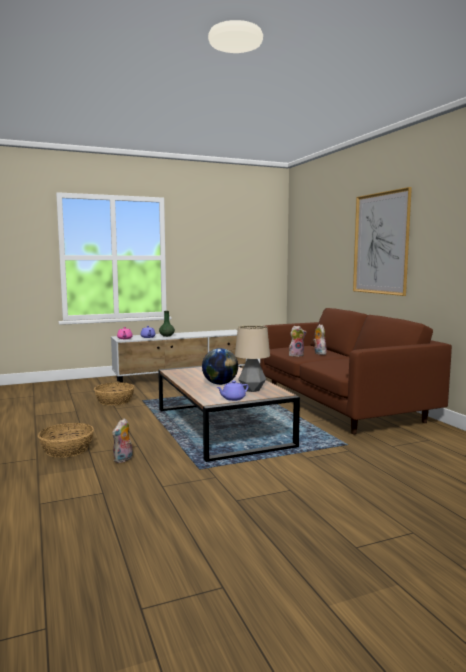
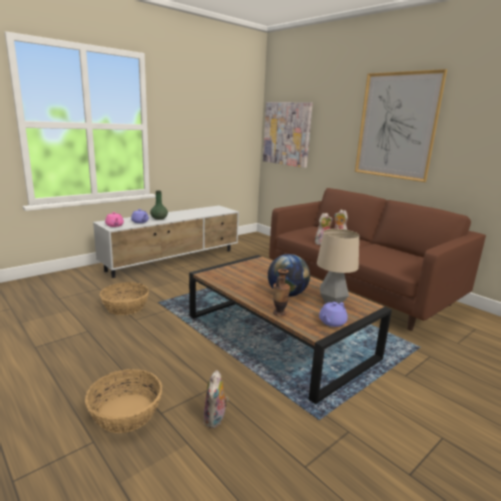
camera: 20 degrees left, 10 degrees up
(197, 392) = (279, 313): none -> vase
(304, 259) = (287, 134): none -> picture

